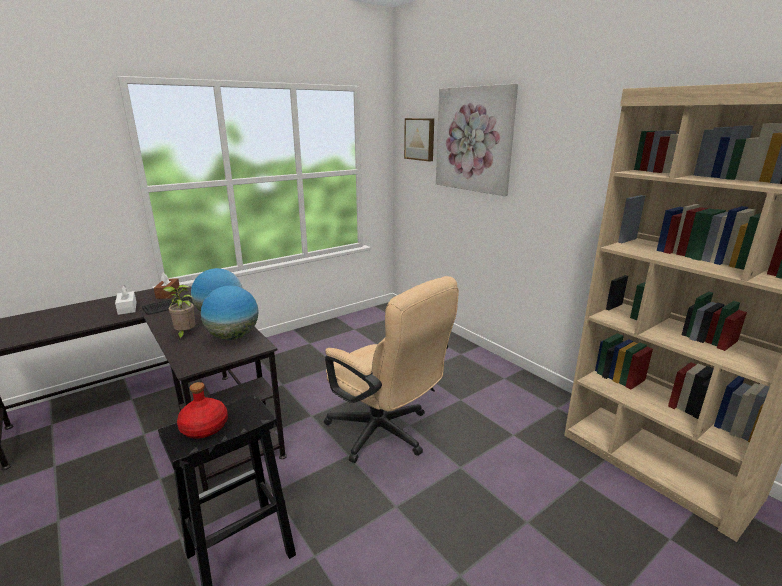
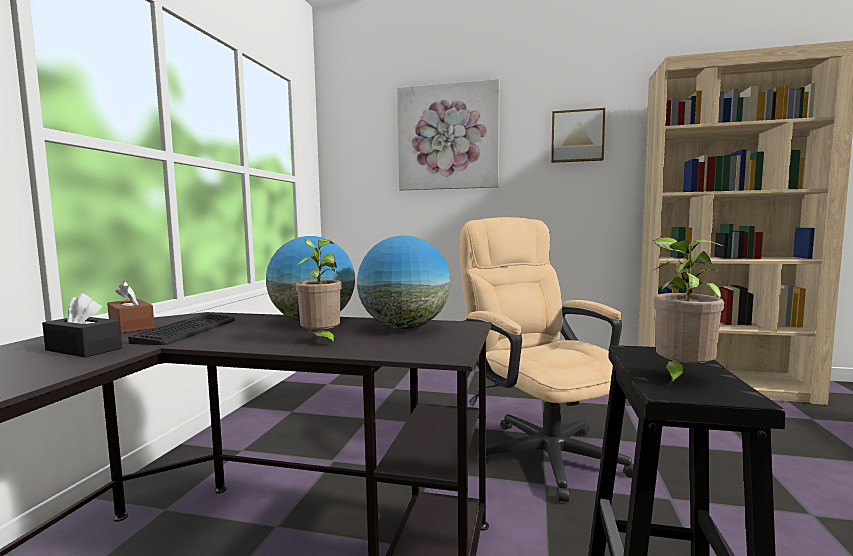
camera: 40 degrees left, 15 degrees down
(127, 308) = (84, 349): white tissue box -> black tissue box
(204, 427) = (681, 377): red bottle -> potted plant
(386, 434) = (540, 450): beige office chair -> beige office chair turned 120 degrees counterclockwise
(420, 139) = (367, 144): picture -> picture (577, 136)

